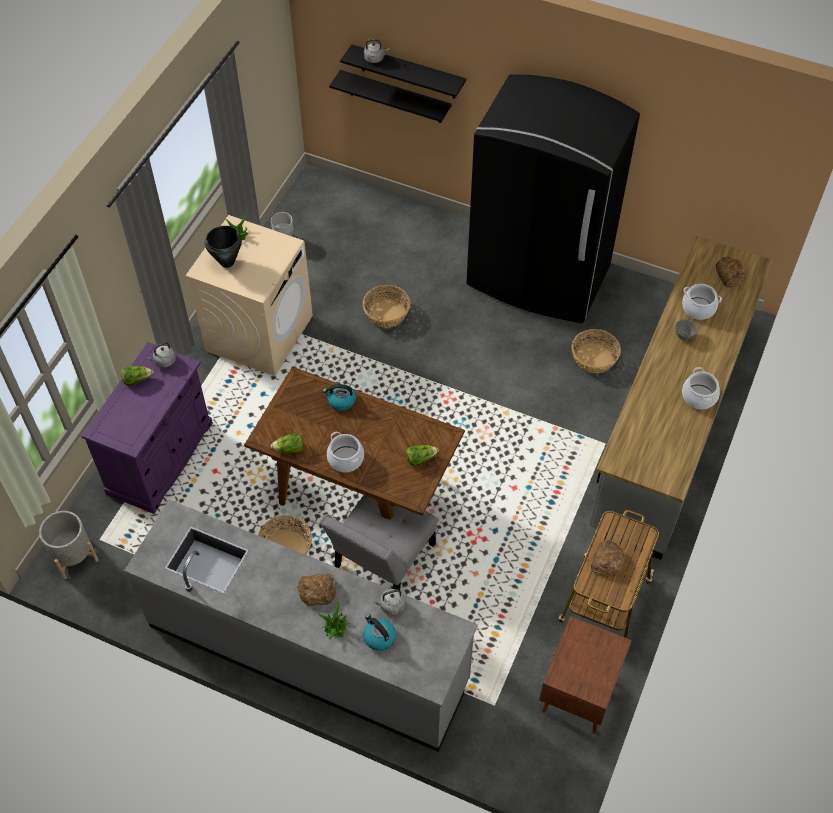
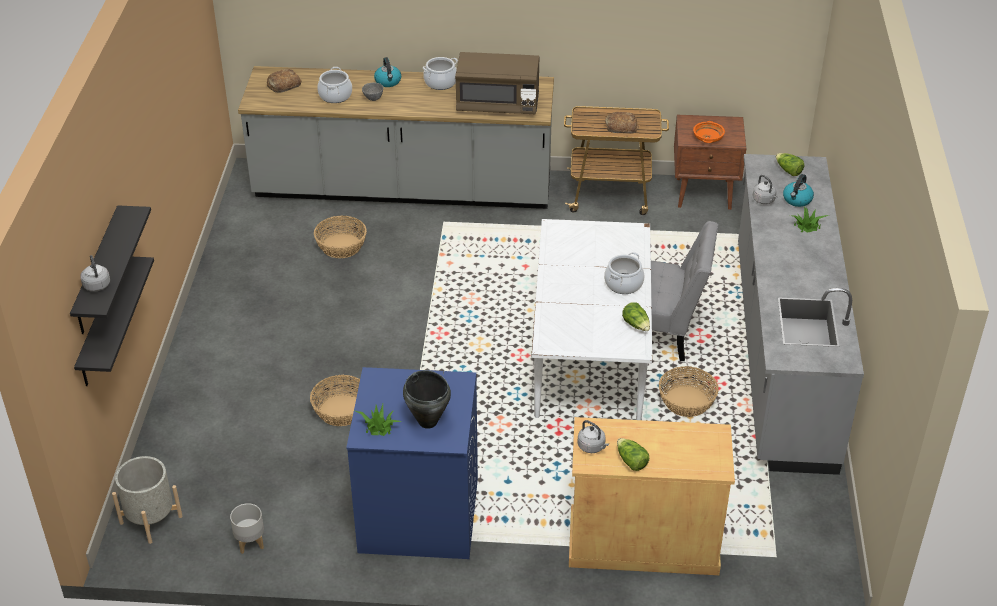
camera: 110 degrees left, 15 degrees down
(73, 556) = (810, 572): grey planter -> grey planter (151, 520)
(160, 458) = (643, 543): purple cabinet -> beige cabinet
(259, 333) = (418, 515): beige washing machine -> blue washing machine
(317, 591) = (783, 244): bread -> none
(341, 401) = (556, 305): kettle -> kettle (388, 82)
(359, 490) = (589, 368): brown dining table -> white dining table
(420, 458) = (592, 237): lettuce -> lettuce (788, 170)
(538, 277) = (241, 305): black fridge -> none
(573, 651) = (708, 139): none -> orange bowl
(642, 433) = (498, 104): none -> brown microwave

